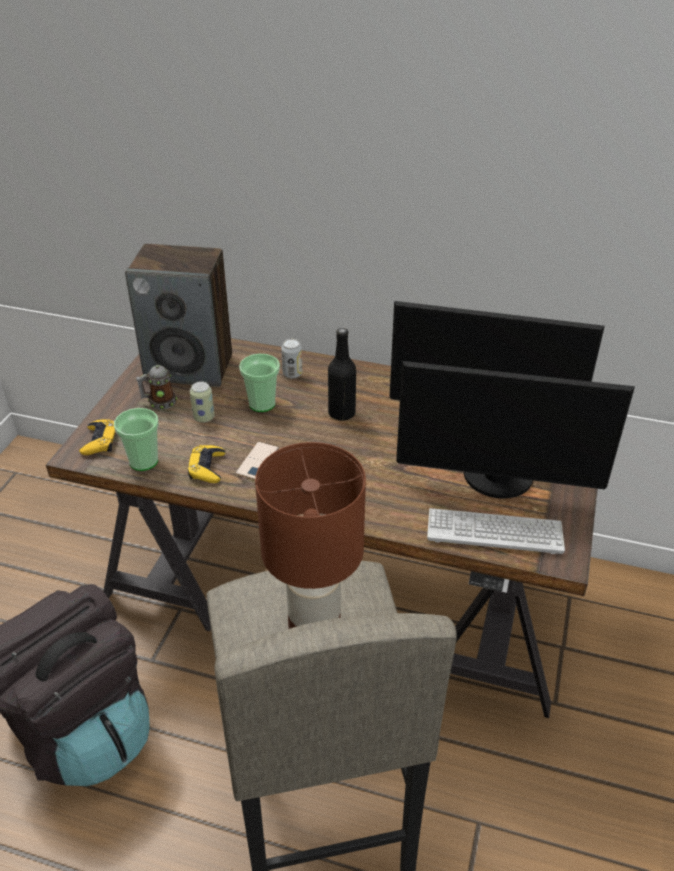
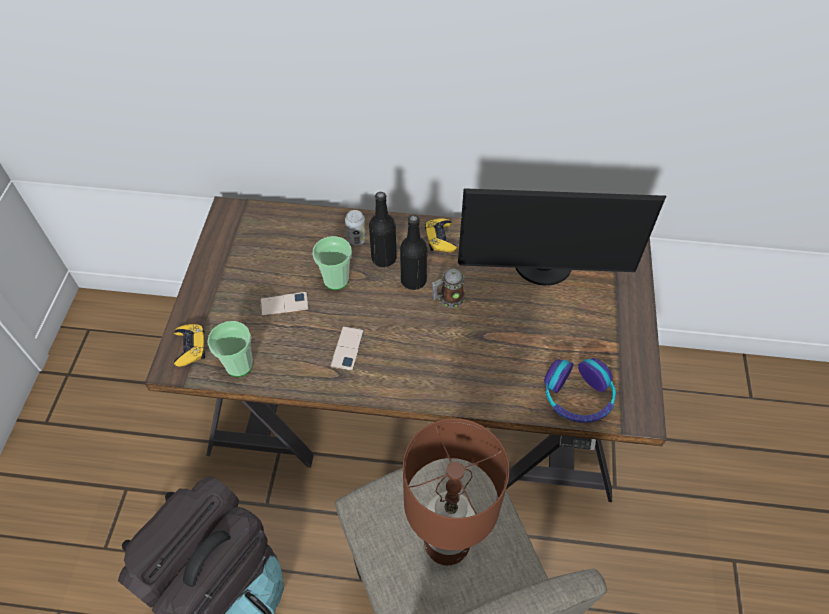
camera: 10 degrees left, 15 degrees up
(159, 402) = (236, 292): mug -> mug (448, 298)
(190, 367) = (256, 244): speaker -> none
(204, 417) = (284, 304): can -> phone
(207, 468) = (302, 364): yellow game controller -> yellow game controller (440, 239)
(316, 392) = (384, 258): none -> black bottle
(494, 532) = (577, 396): keyboard -> headphones
(498, 480) = (570, 337): monitor -> none

